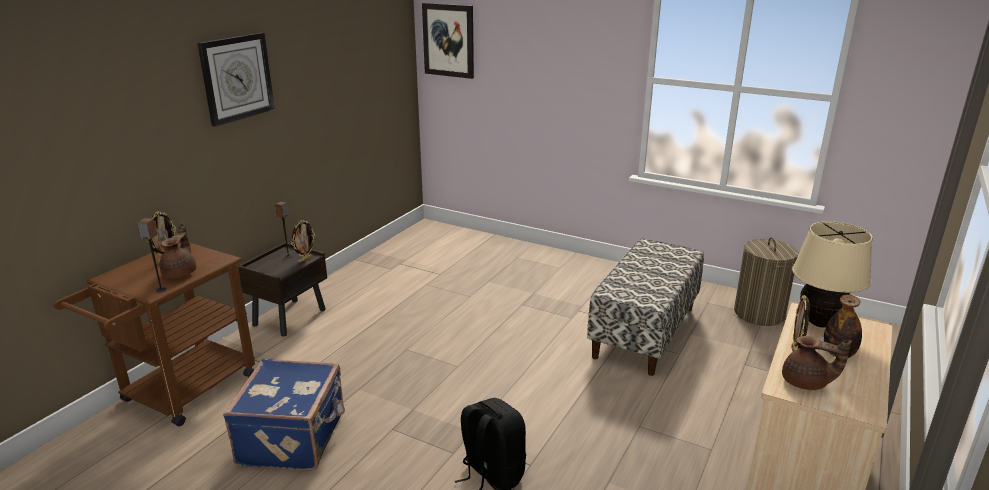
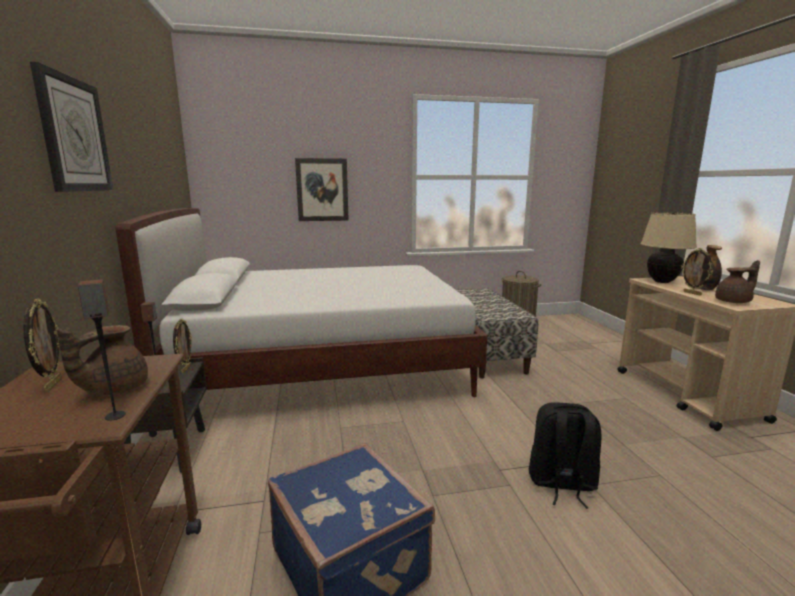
camera: 40 degrees left, 10 degrees down
(181, 273) = (113, 389): brown teapot -> brown teapot turned 120 degrees counterclockwise
(448, 40) = (226, 158): picture -> picture (322, 190)
(471, 286) = (323, 365): none -> white bed

